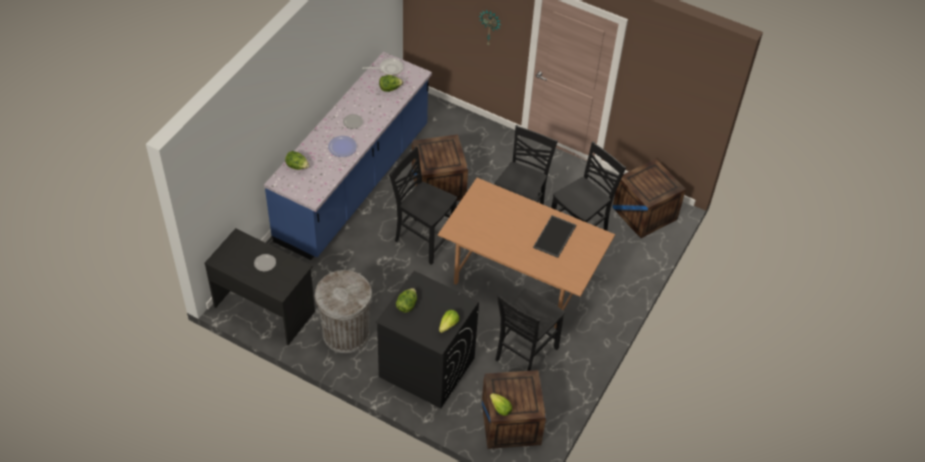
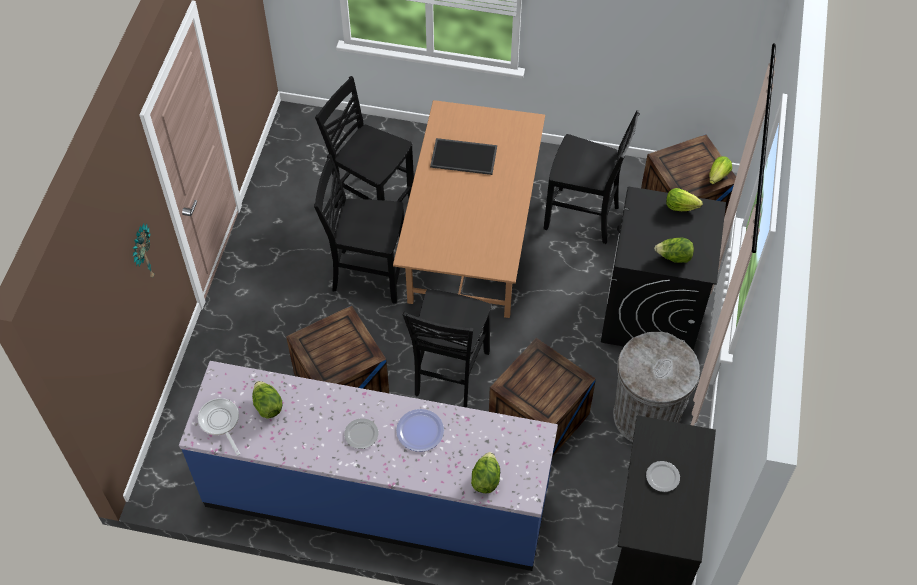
camera: 105 degrees left, 5 degrees up
(644, 213) = (310, 144): crate -> crate (538, 418)

